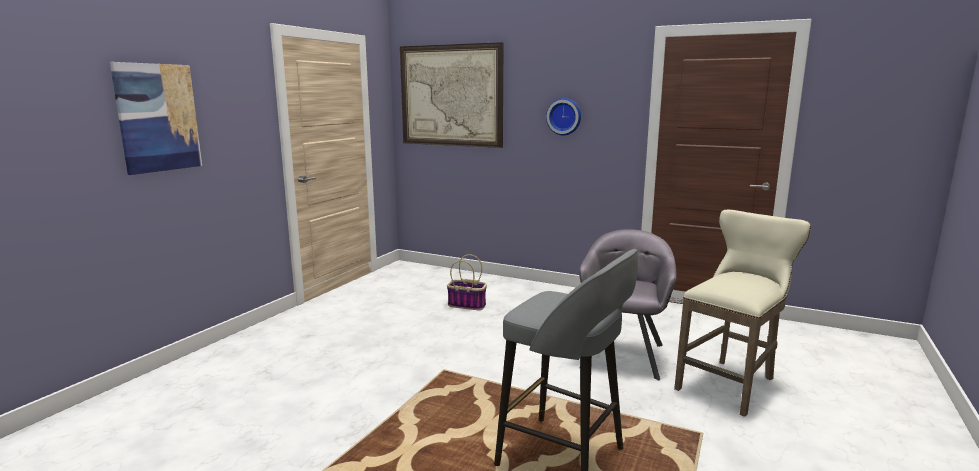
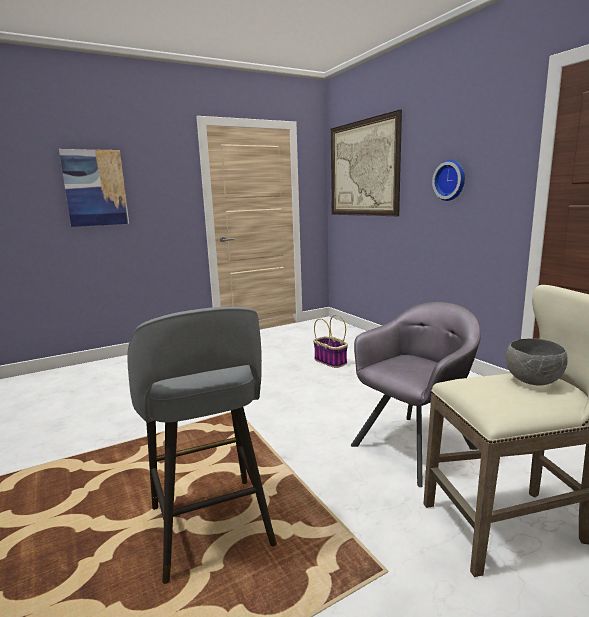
camera: 35 degrees right, 0 degrees up
(744, 277) = (534, 382): none -> grey bowl

